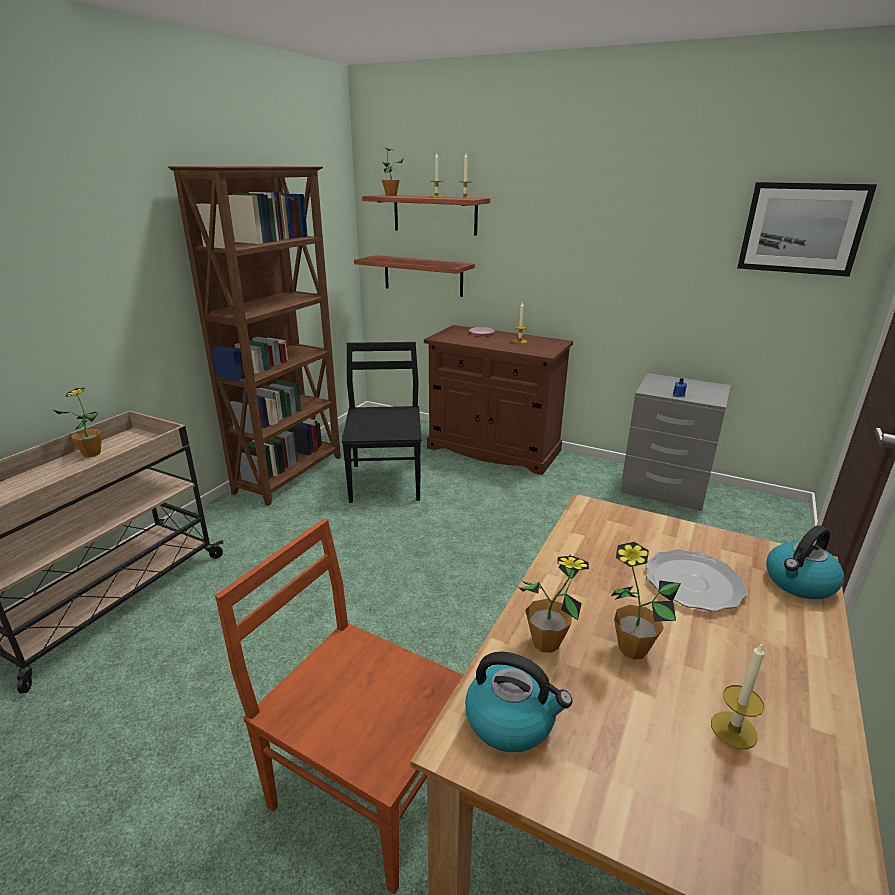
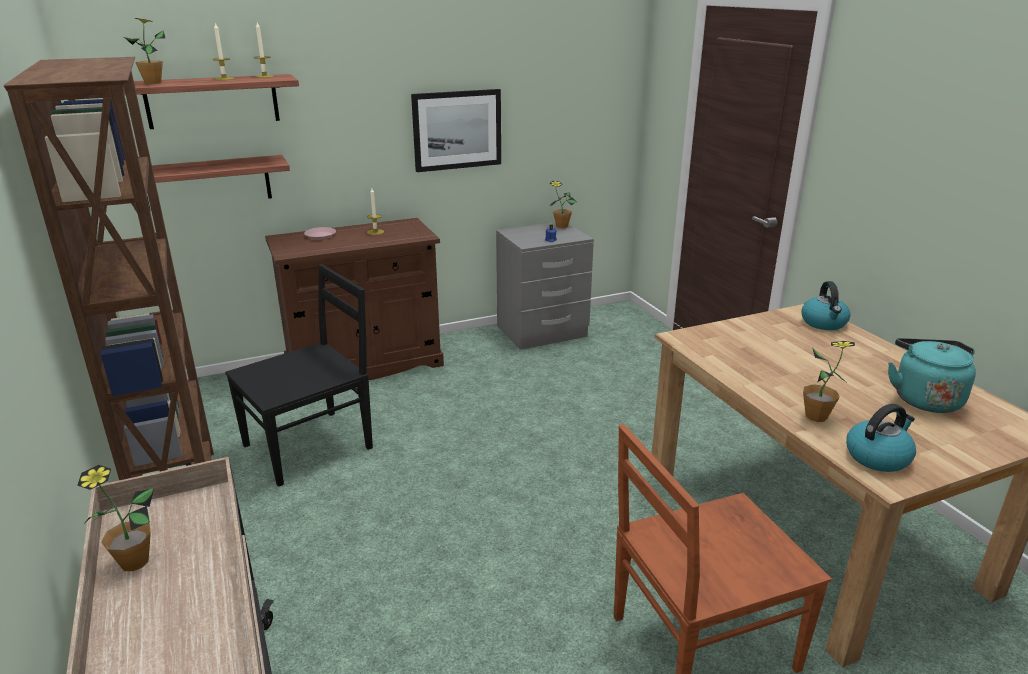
camera: 50 degrees left, 0 degrees up
(386, 480) = (311, 445): black chair -> black chair turned 105 degrees clockwise
(632, 649) = (843, 394): potted plant -> potted plant (561, 226)
(693, 583) = (797, 348): plate -> none
(733, 730) = (924, 398): candle -> turquoise kettle
(802, 228) = (589, 77): picture -> picture (457, 130)

